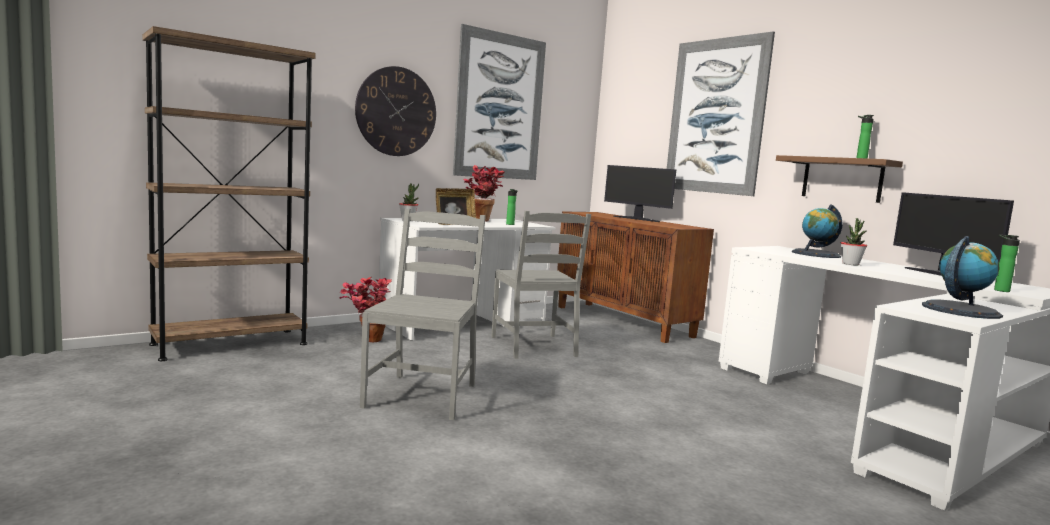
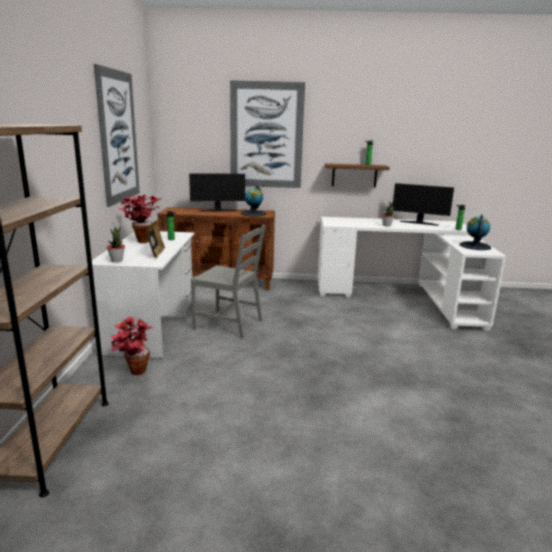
camera: 50 degrees left, 10 degrees up
(396, 111) = (74, 160): wall clock -> none
(422, 395) = (273, 392): grey chair -> none
(816, 254) = (354, 220): globe -> globe (253, 213)

